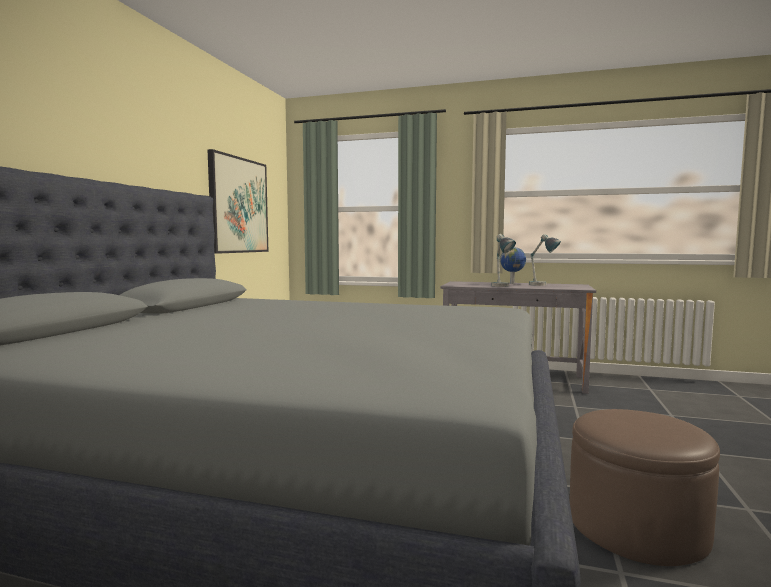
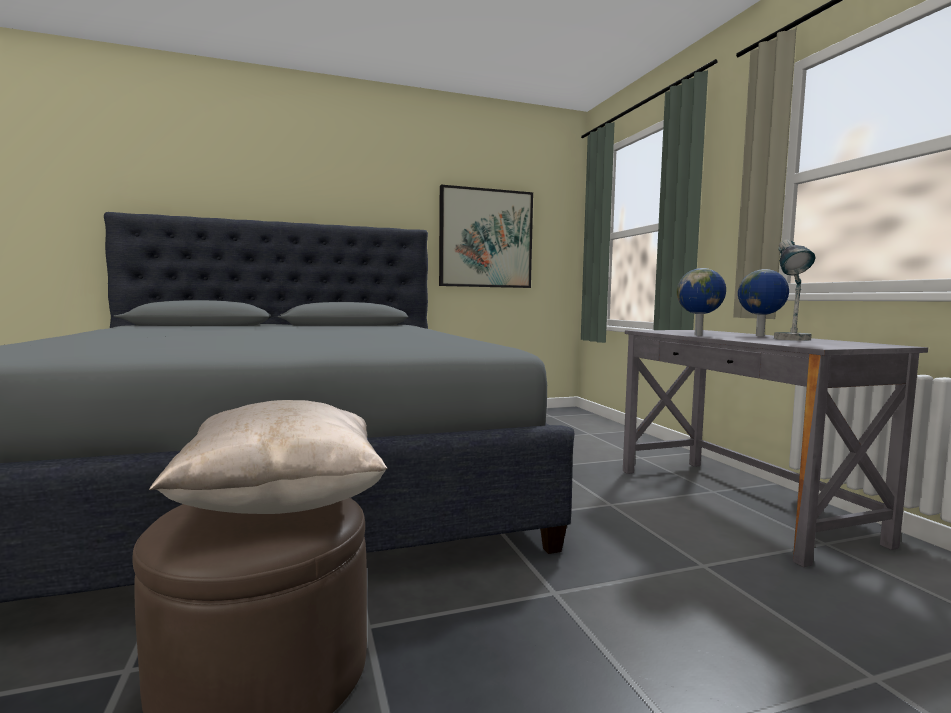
camera: 55 degrees right, 0 degrees up
(502, 286) = (699, 335): table lamp -> globe
(629, 418) = (283, 501): none -> beige pillow

